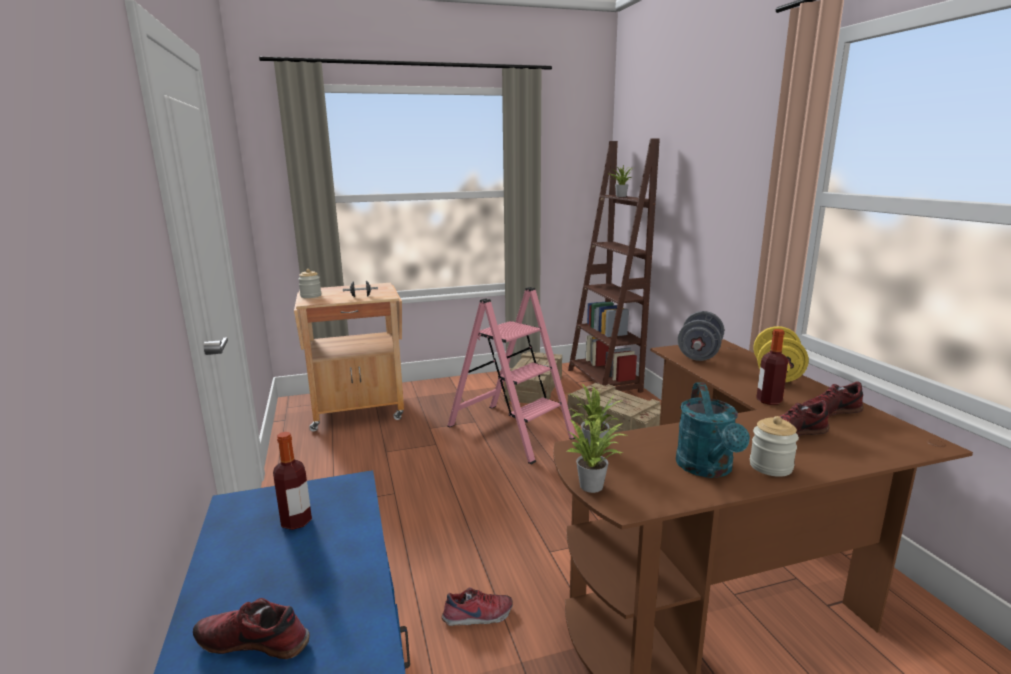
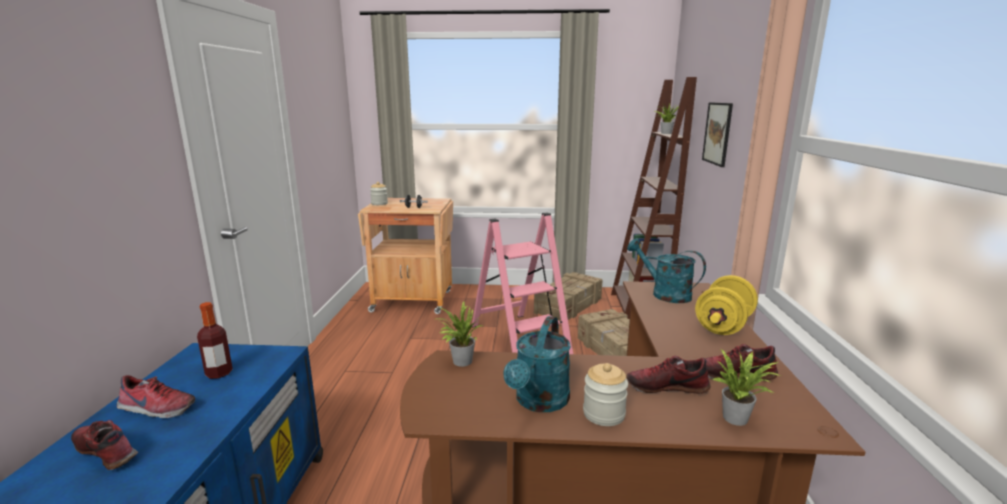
camera: 20 degrees right, 0 degrees up
(478, 617) = (380, 488): shoe -> shoe (155, 409)
(594, 486) = (423, 394): potted plant -> potted plant (738, 419)
(696, 194) = (717, 133): none -> picture
(699, 354) = (664, 294): grey dumbbell -> turquoise watering can
(769, 401) = (682, 350): bottle -> none

